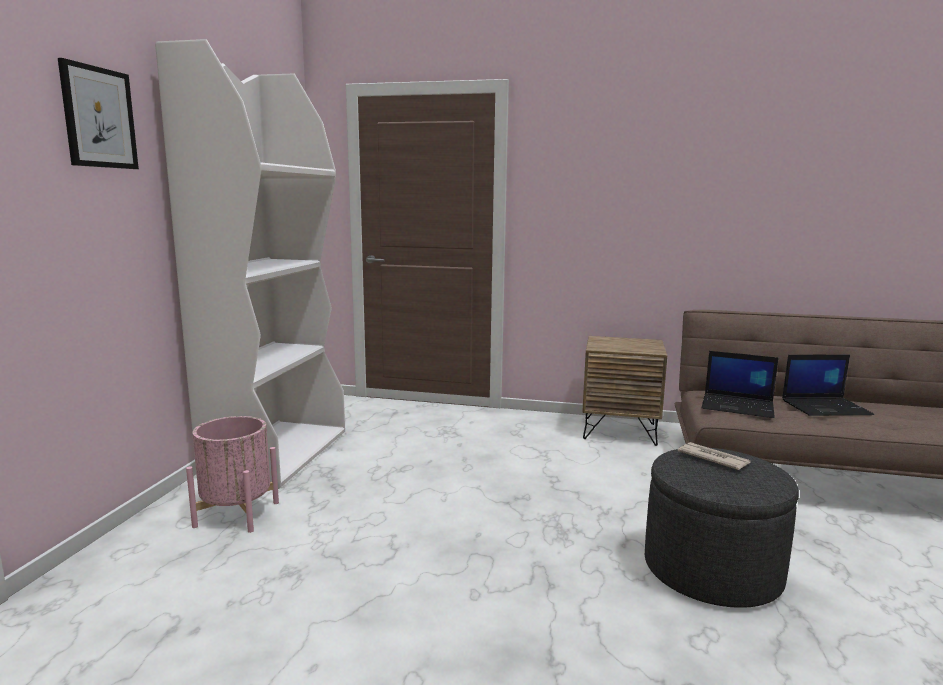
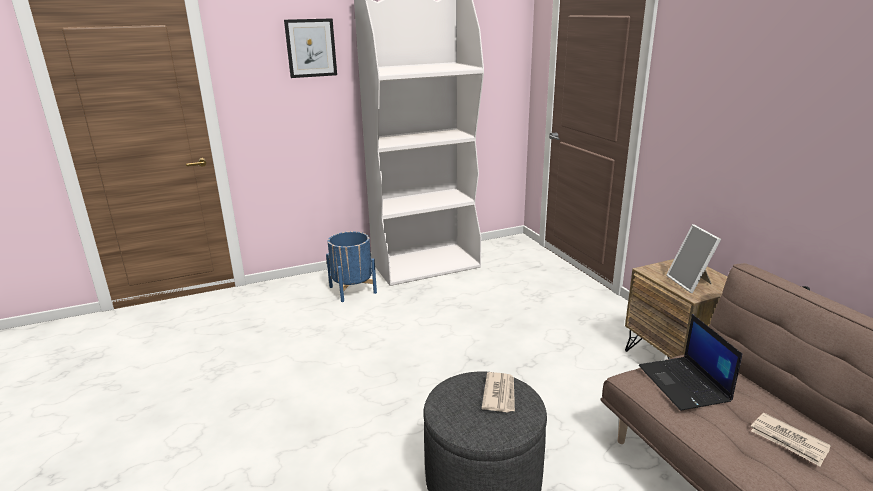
camera: 55 degrees right, 10 degrees up
(237, 514) = (353, 290): pink planter -> blue planter
(635, 346) = (690, 283): none -> picture frame
(826, 407) = (789, 441): laptop -> newspaper

